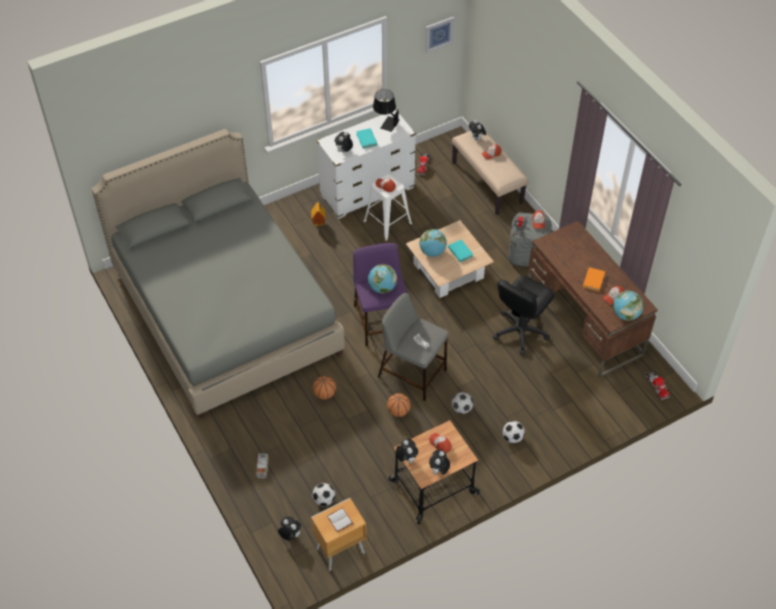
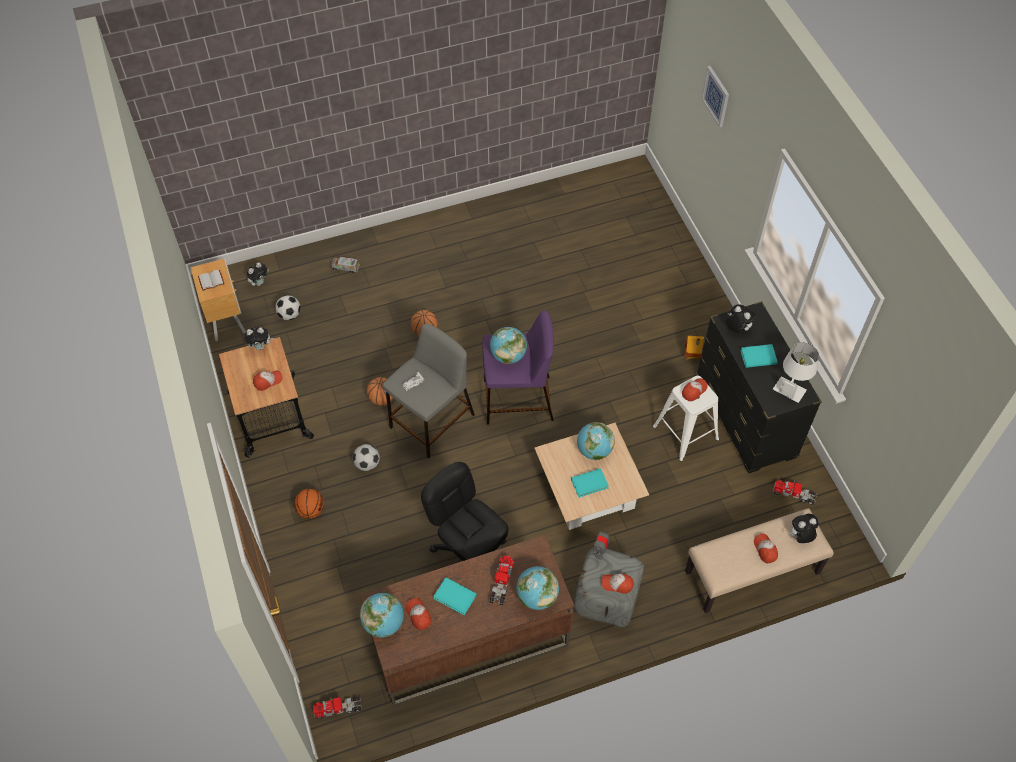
camera: 100 degrees right, 5 degrees up
(225, 310) = (564, 252): grey bed -> none
(367, 191) = (745, 417): white dresser -> black dresser
(385, 122) = (792, 385): black table lamp -> white table lamp
(438, 34) = (911, 416): picture -> picture (716, 96)
(439, 470) = (234, 374): plush toy -> none
(512, 438) = (311, 510): football -> basketball
(574, 258) = (502, 582): none -> toy truck
(578, 239) = (537, 596): none -> globe
(593, 280) = (455, 597): orange book -> turquoise book

